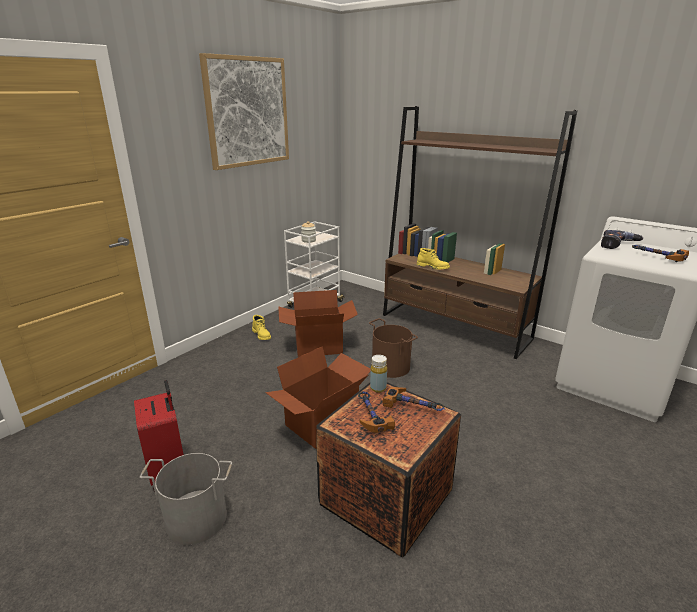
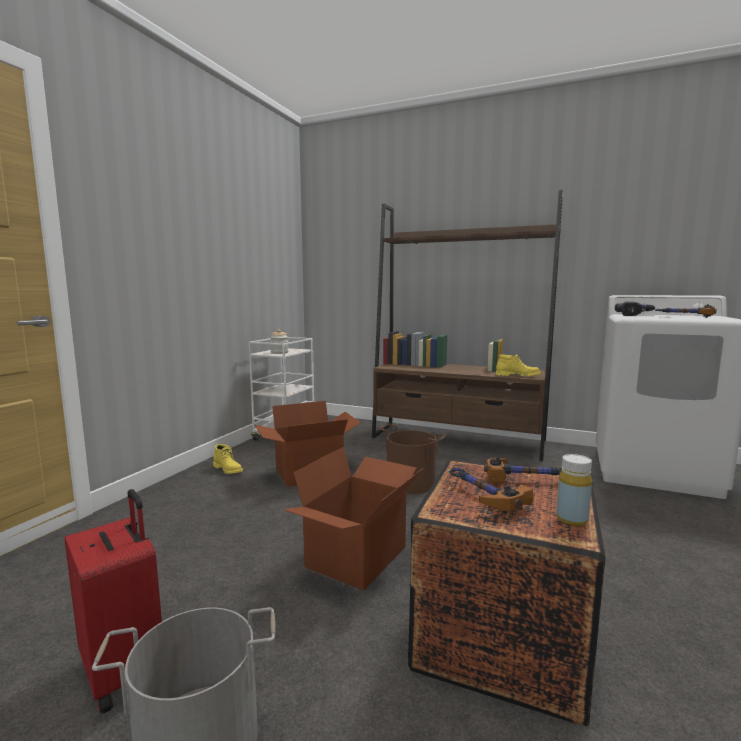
camera: 15 degrees left, 15 degrees down
(247, 112) = (210, 195): picture -> none
(378, 388) = (463, 468): yellow bottle -> yellow bottle (571, 519)
(433, 267) = (430, 370): yellow boot -> yellow boot (517, 376)

